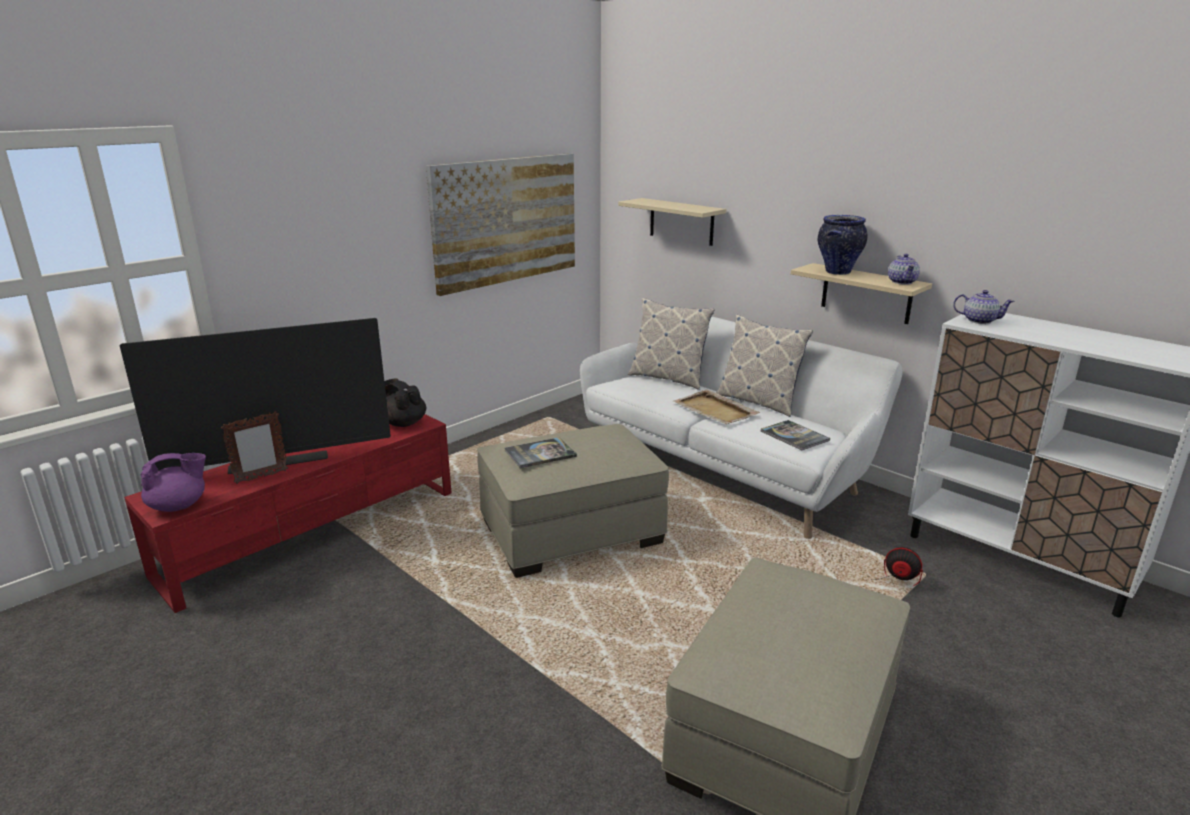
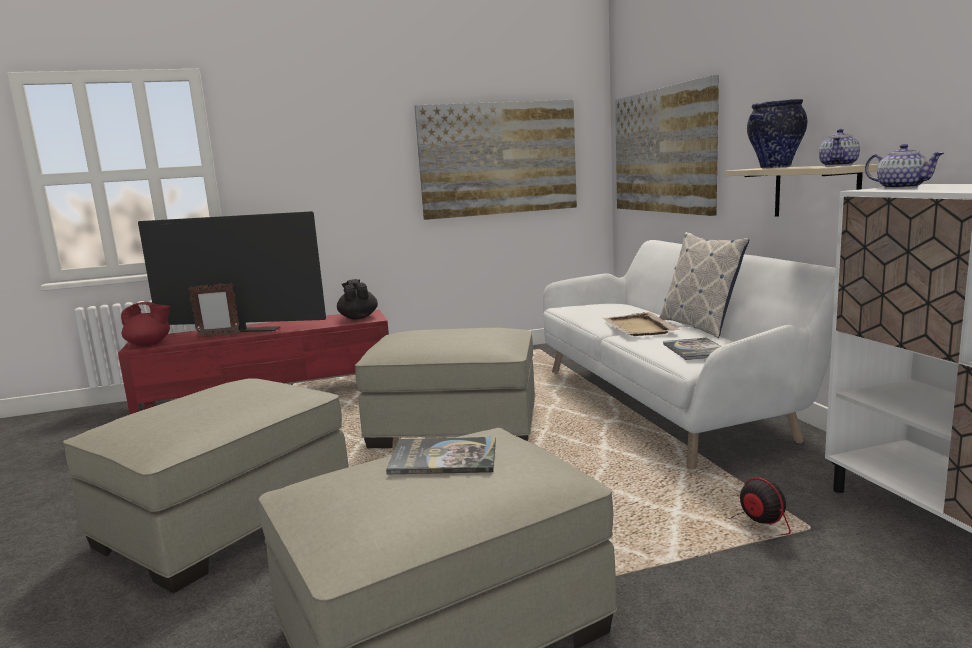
camera: 30 degrees right, 10 degrees down
(179, 506) = (149, 344): purple teapot -> red teapot
(471, 696) = (228, 518): none -> beige ottoman
(540, 454) = (415, 336): book -> book (443, 457)
(668, 378) = (628, 306): pillow -> none
(681, 221) = (663, 151): beige shelf -> picture

